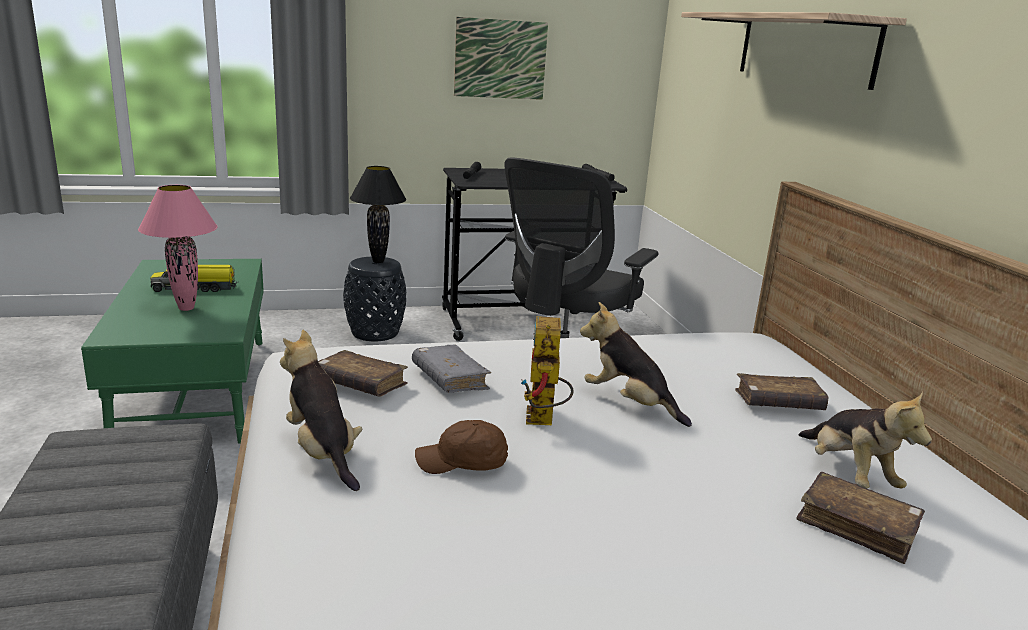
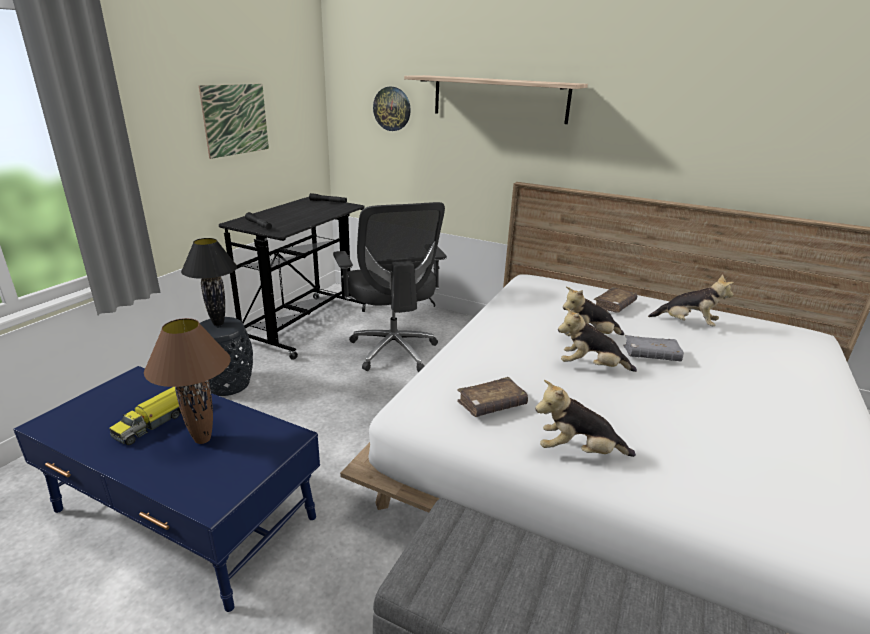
camera: 50 degrees left, 5 degrees up
(187, 308) = (203, 439): pink table lamp -> brown table lamp
(195, 391) = (187, 515): green coffee table -> blue coffee table
(449, 379) = (512, 372): grey book -> grey book (651, 355)
(462, 463) = (624, 409): brown cap -> none
(543, 421) = (591, 367): toy robot -> plush toy
(707, 65) = (392, 109): none -> wall clock
(857, 526) = (730, 342): brown book -> none

